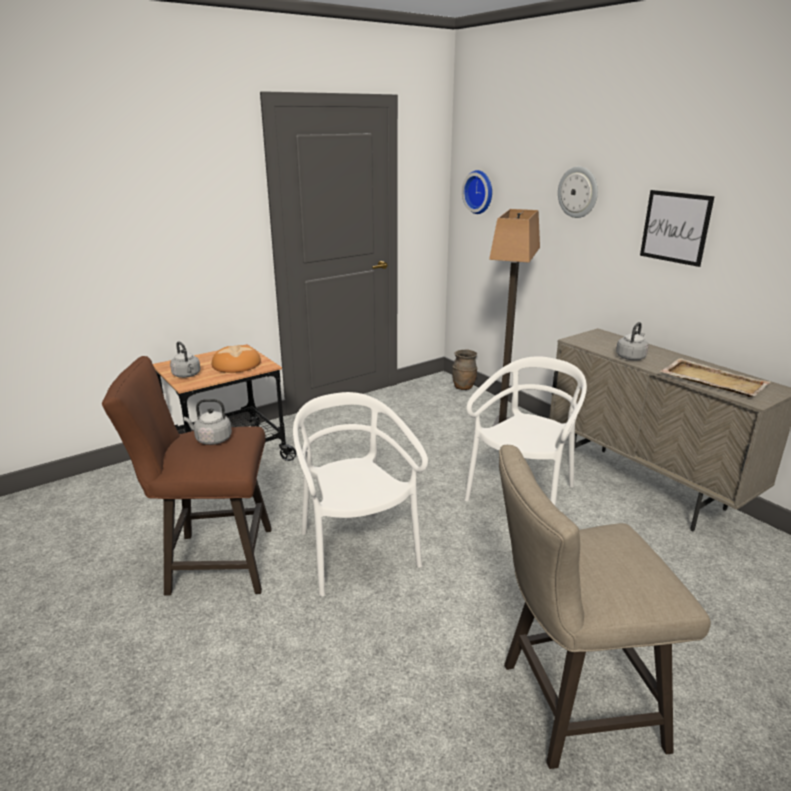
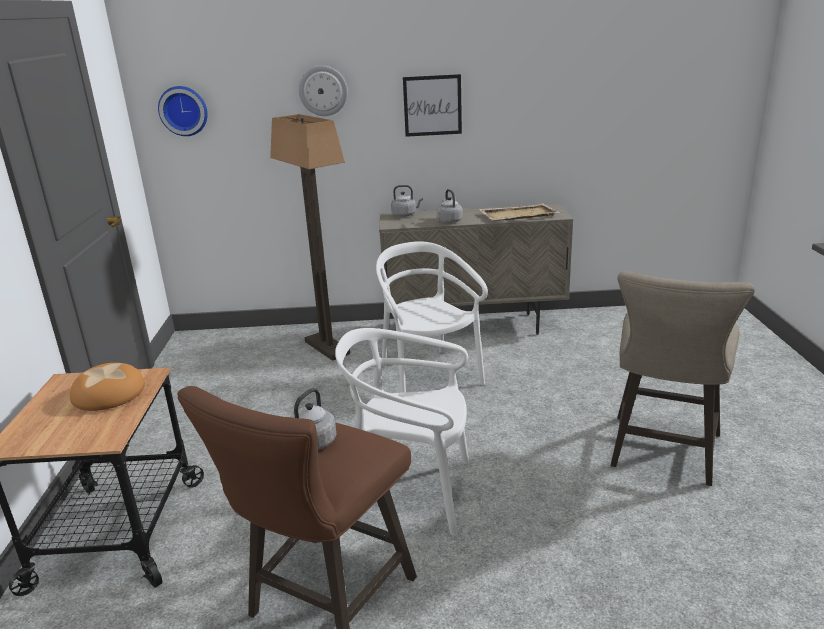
camera: 55 degrees left, 0 degrees up
(187, 375) = (77, 435): grey kettle -> grey kettle (405, 215)
(463, 387) = (225, 334): brown vase -> none

